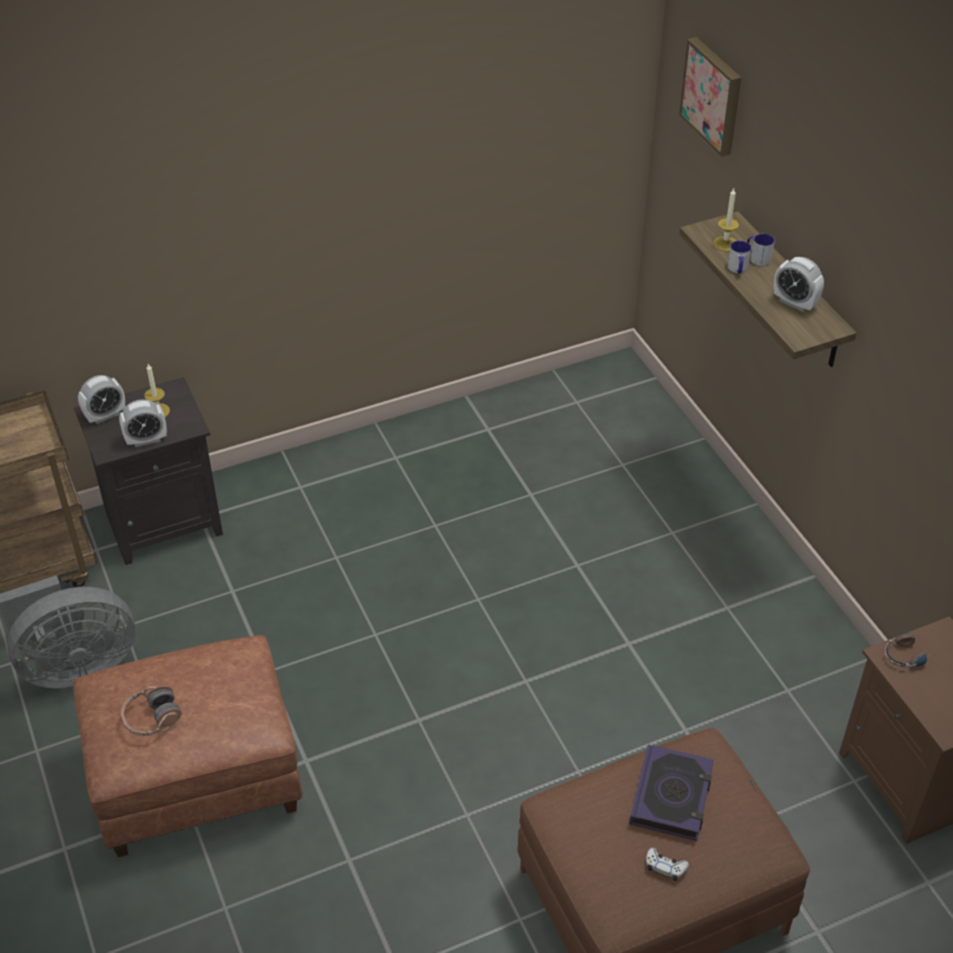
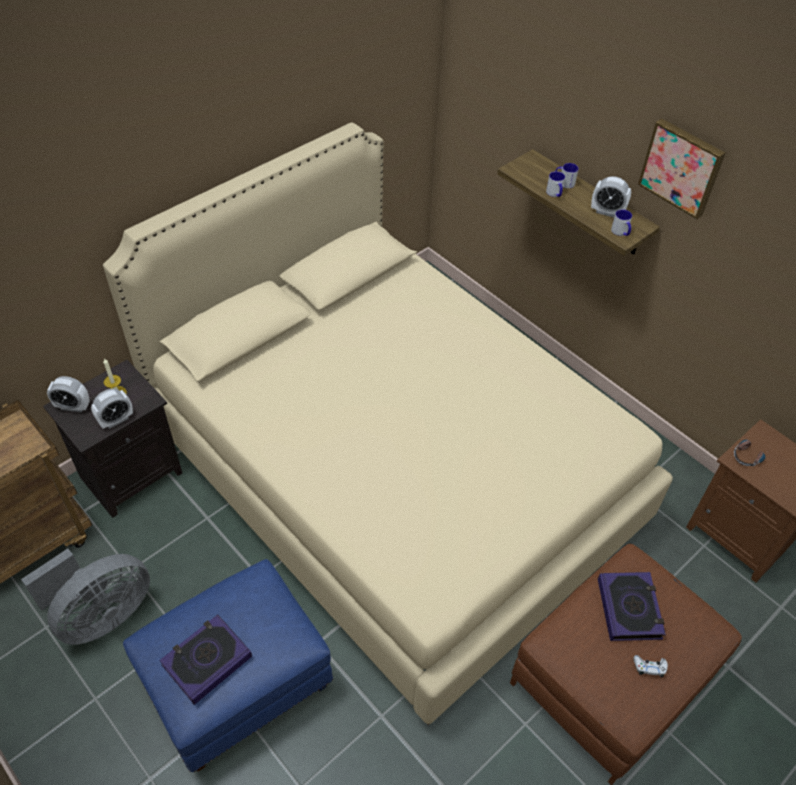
camera: 20 degrees left, 5 degrees up
(105, 415) = (73, 407): alarm clock -> alarm clock turned 60 degrees clockwise
(152, 718) = (206, 660): headphones -> book
(198, 776) = (237, 681): brown ottoman -> blue ottoman
(475, 597) = (393, 476): none -> beige bed
(713, 95) = (503, 62): picture -> picture (682, 167)
(725, 243) = (536, 175): candle -> none
(799, 330) = (621, 232): none -> mug

